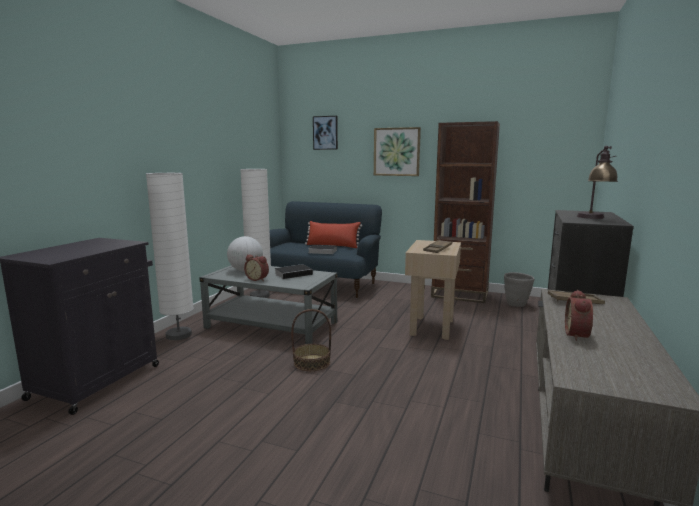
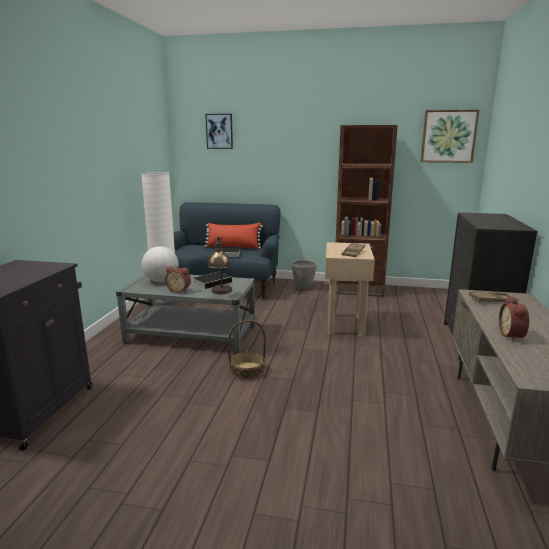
camera: 10 degrees left, 5 degrees up
(179, 335) = (99, 352): white floor lamp -> none
(397, 152) = (294, 151): picture -> picture (448, 136)
(516, 305) = (412, 296): grey planter -> grey planter (303, 287)
(594, 218) = (499, 222): table lamp -> table lamp (221, 293)

